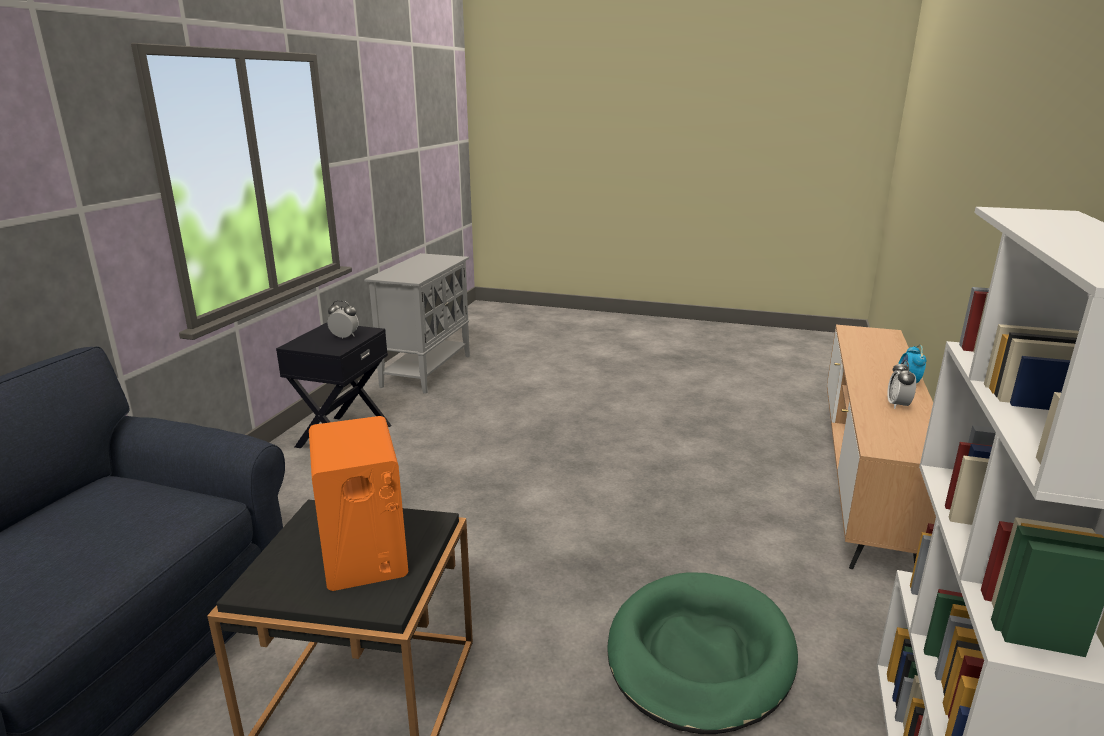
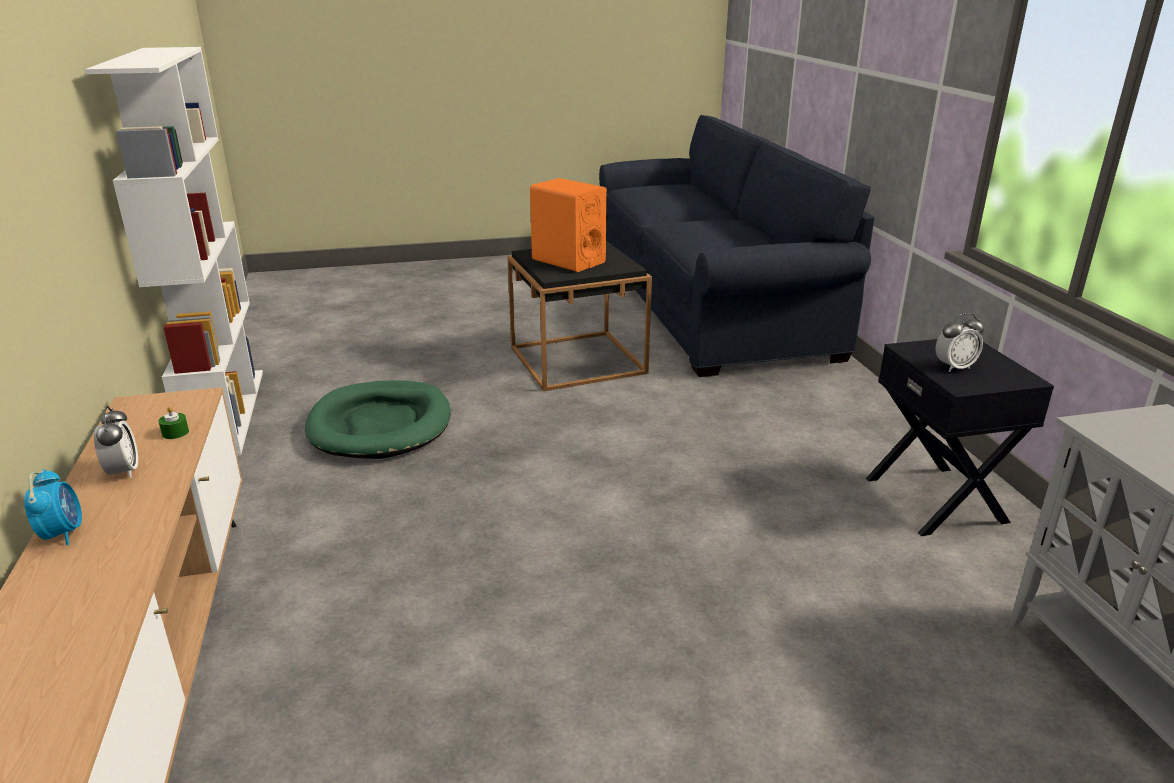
camera: 150 degrees right, 5 degrees up
(878, 423) = (175, 433): none -> green candle

